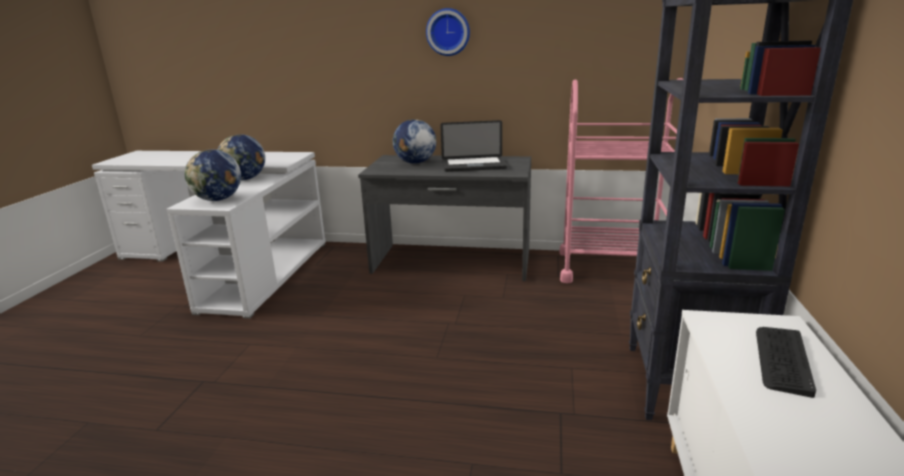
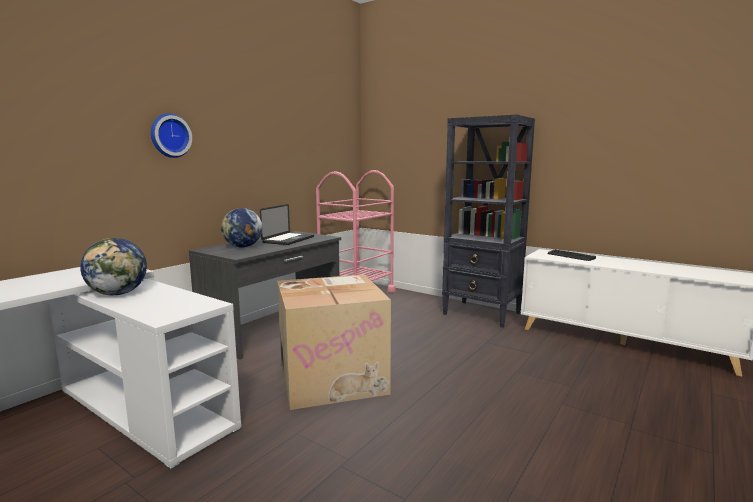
camera: 65 degrees left, 10 degrees down
(218, 199) = (179, 306): globe -> none
(361, 327) = (333, 377): none -> cardboard box
(448, 32) = (237, 136): wall clock -> wall clock (169, 136)

